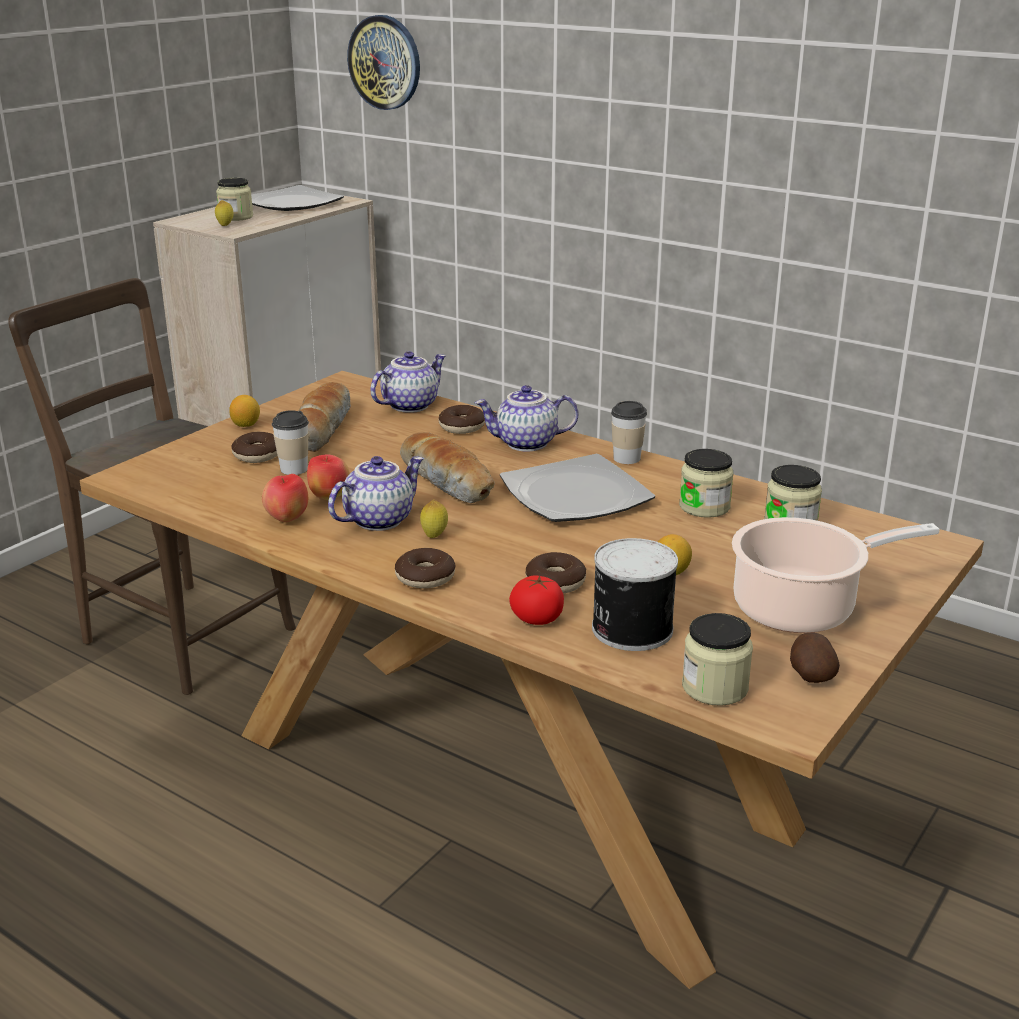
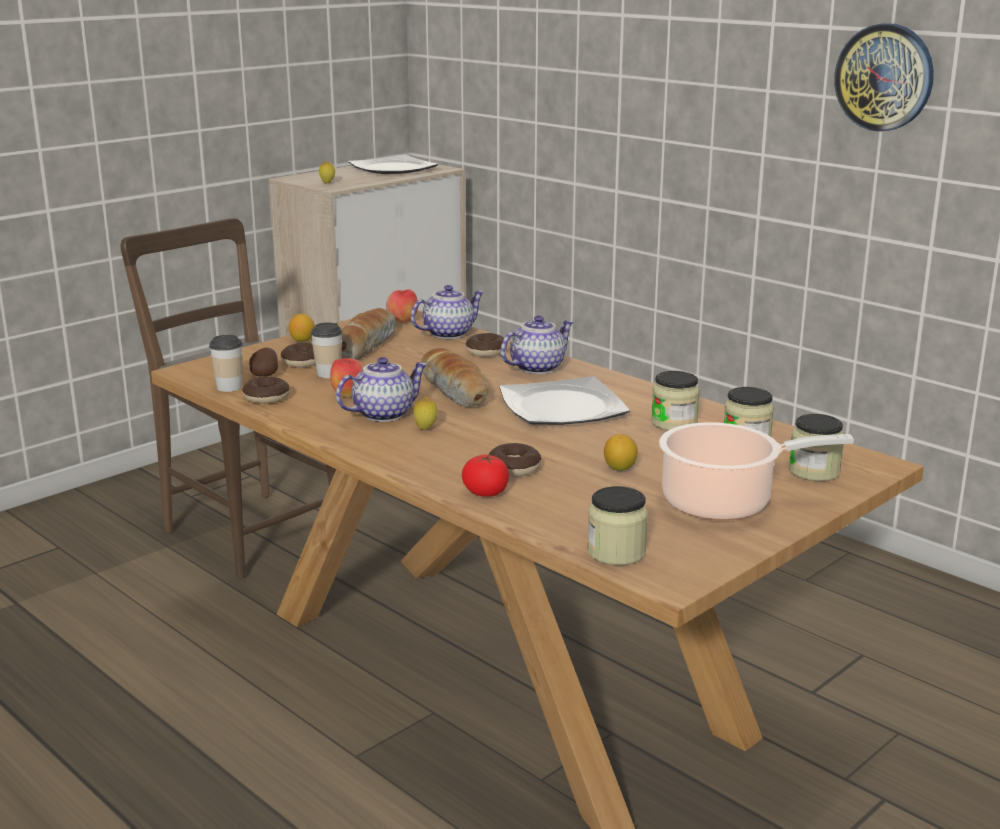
camera: 10 degrees right, 5 degrees down
(236, 217) = (340, 177): jar -> jar (814, 471)
(287, 519) = (307, 409): apple -> apple (402, 321)
(385, 62) = (481, 48): wall clock -> wall clock (884, 77)
(425, 577) = (404, 457): donut -> donut (266, 398)
(526, 444) = (537, 367): teapot -> teapot turned 135 degrees clockwise
(626, 458) = (621, 383): cup -> cup (229, 387)
(630, 628) = (562, 506): can -> none
(810, 675) = (706, 550): potato -> potato (265, 375)

